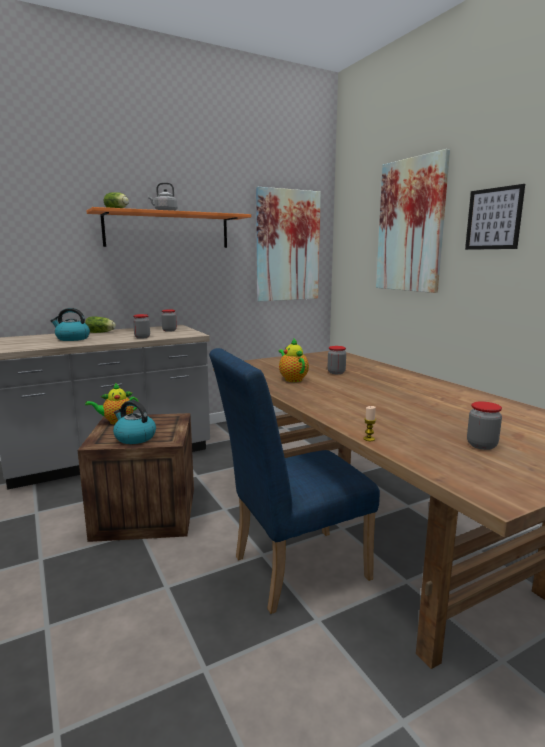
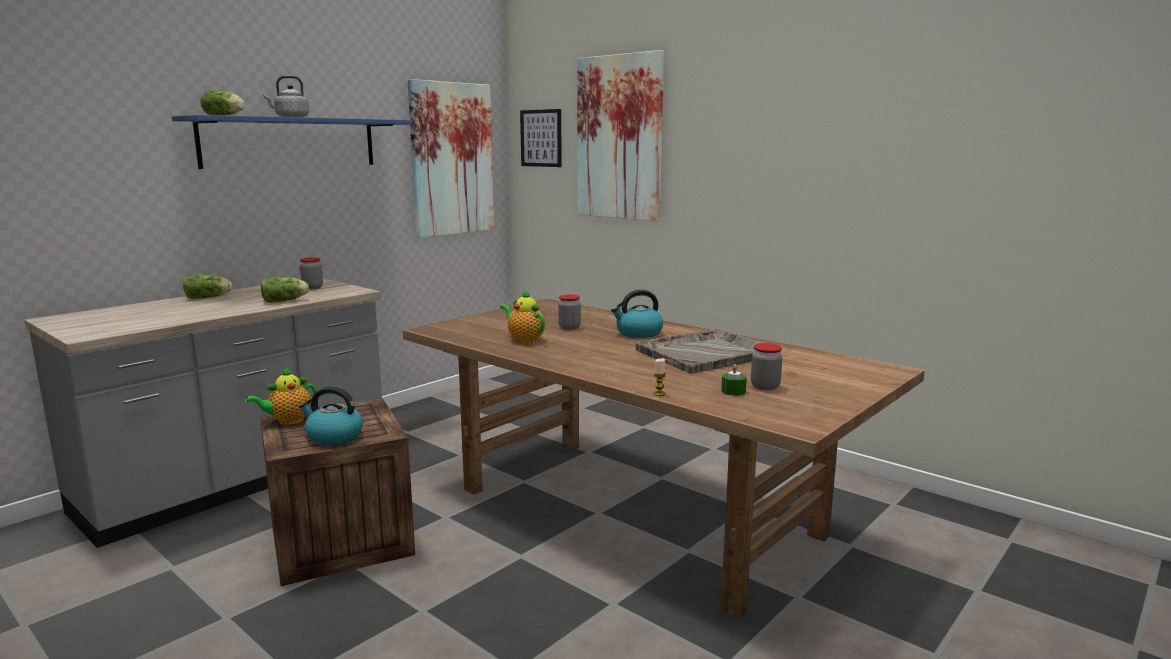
camera: 20 degrees left, 0 degrees up
(72, 339) = (177, 310): kettle -> kettle (638, 333)
(142, 337) = (286, 300): jar -> lettuce
(167, 230) = (290, 142): orange shelf -> blue shelf
(291, 569) = (561, 564): blue chair -> none
(441, 405) = (706, 353): none -> grey tray
(445, 446) = (733, 391): none -> green candle
(493, 219) = (721, 136): picture -> picture (541, 138)

